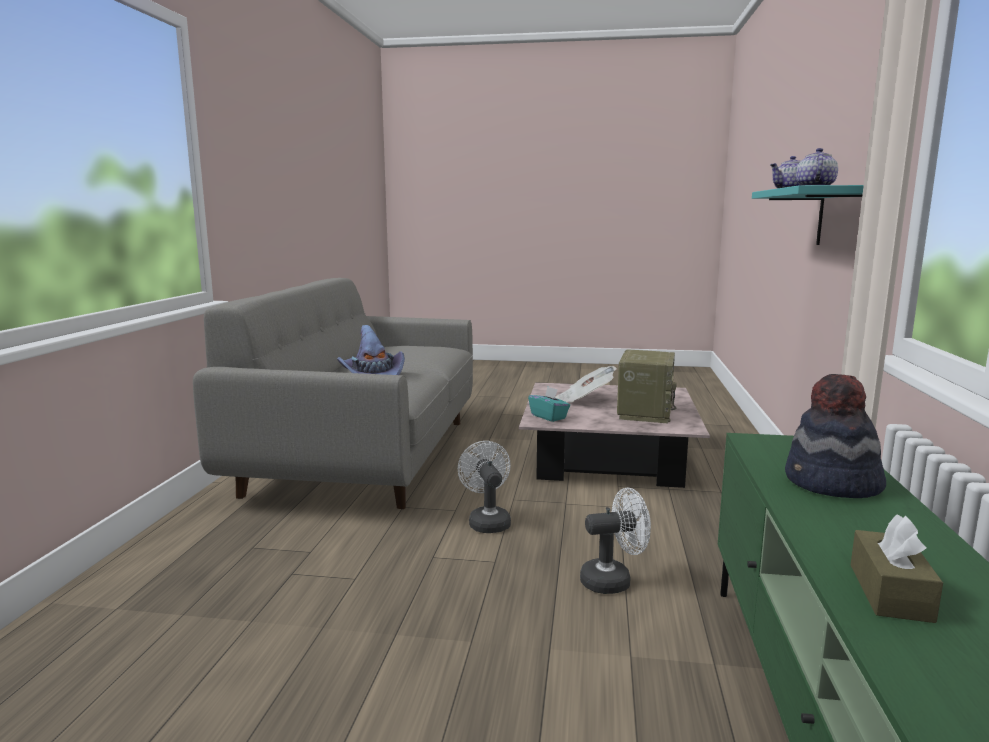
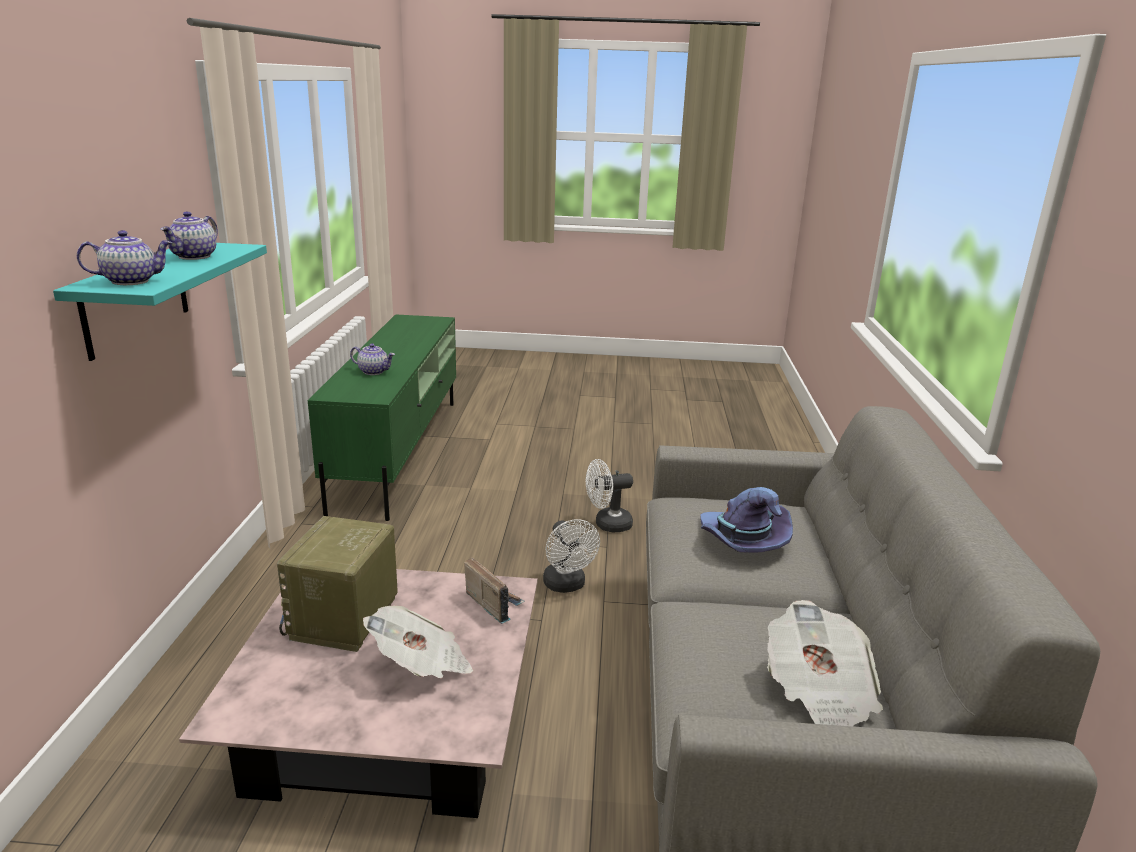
camera: 175 degrees right, 10 degrees up
(396, 347) = (819, 693): none -> newspaper
(549, 417) = (494, 603): turquoise tissue box -> radio
(613, 580) = (462, 529): white fan -> white fan (607, 525)
(831, 485) = (374, 371): hat -> teapot
(890, 592) = (413, 341): brown tissue box -> none

